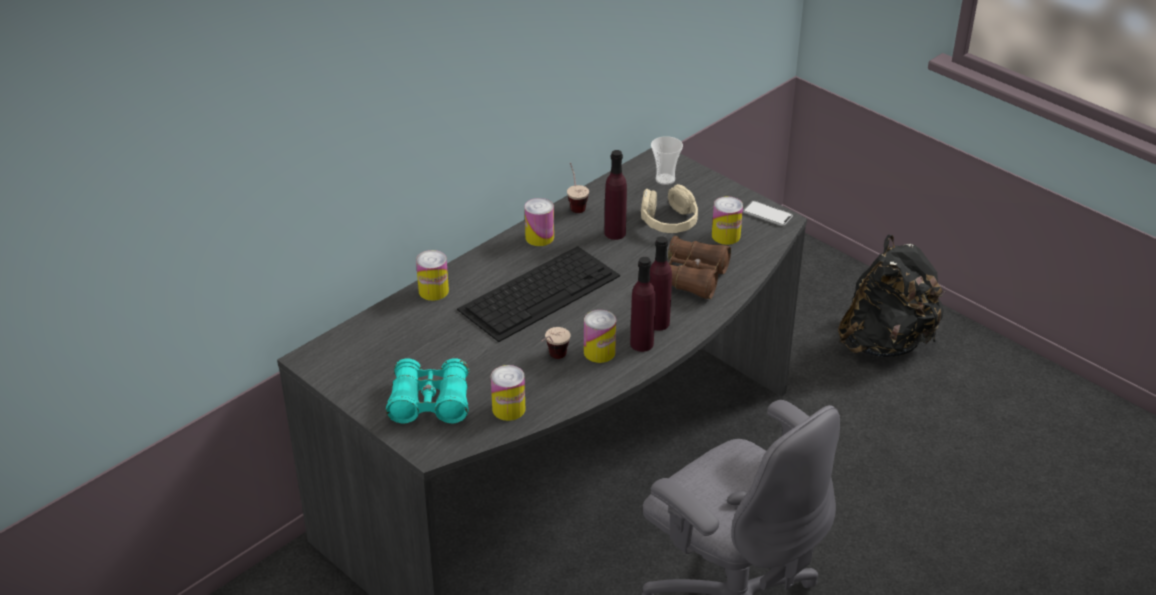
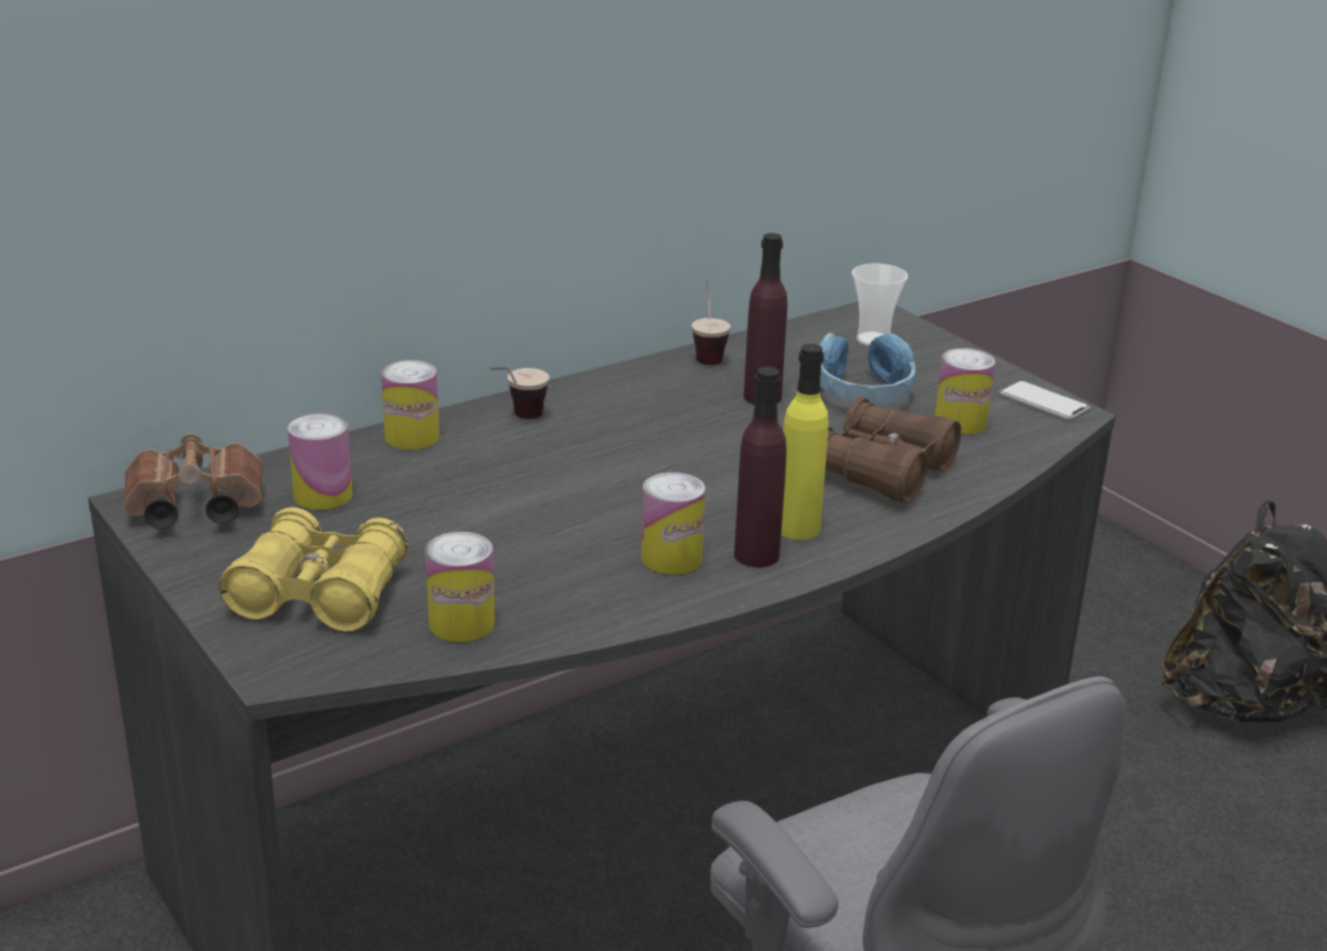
camera: 10 degrees right, 10 degrees down
(338, 360) = (191, 510): none -> brown binoculars
(430, 402) = (319, 594): turquoise binoculars -> yellow binoculars
(539, 237) = (628, 388): can -> can (323, 495)
(540, 291) = (599, 459): keyboard -> none
(553, 360) = (579, 558): cup -> cup (517, 419)
(658, 323) = (798, 528): purple bottle -> yellow bottle
(669, 221) = (863, 392): beige headphones -> blue headphones

